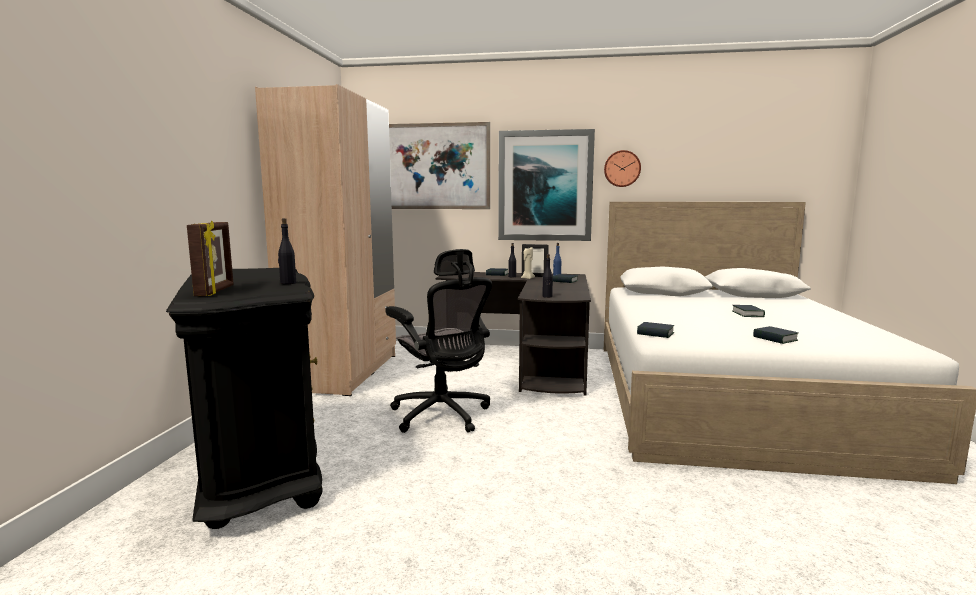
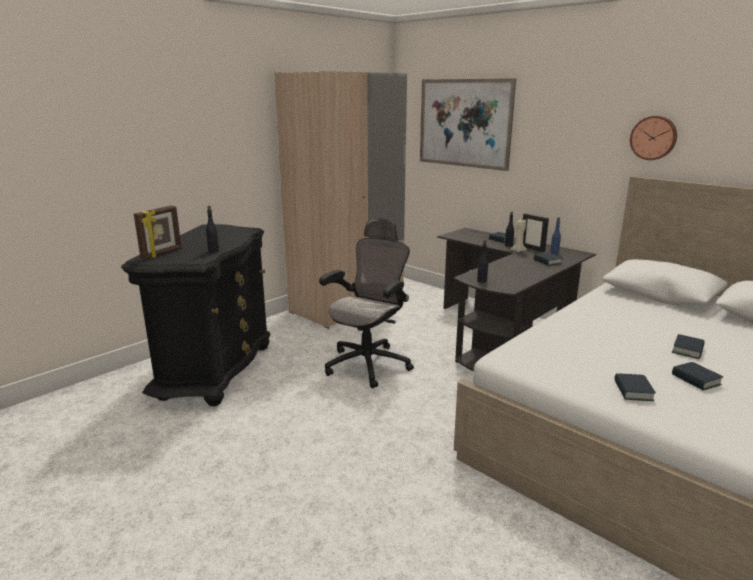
camera: 35 degrees right, 10 degrees up
(441, 415) = (367, 364): office chair -> office chair turned 150 degrees counterclockwise
(545, 186) = (564, 151): picture -> none
(655, 333) = (517, 349): book -> book (696, 380)

